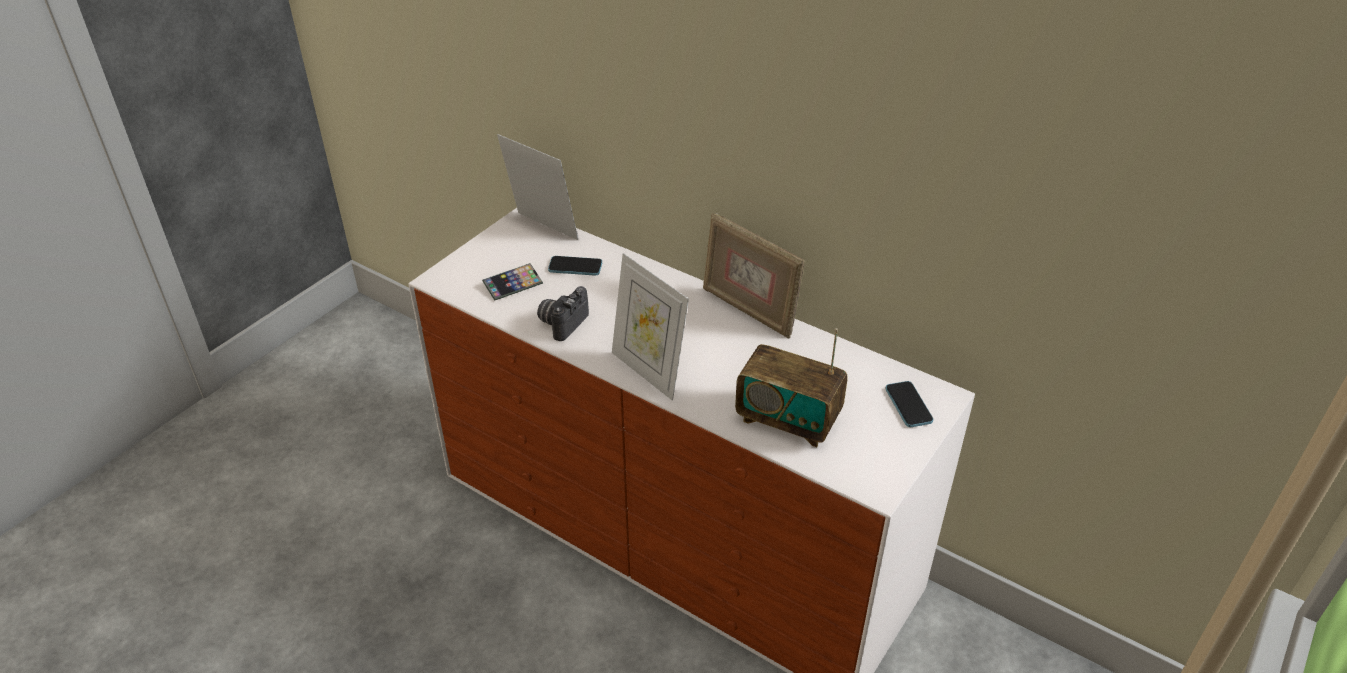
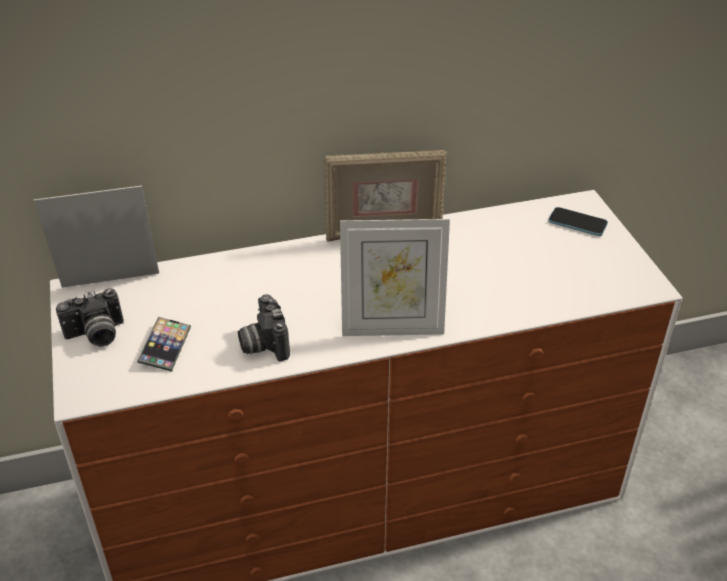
camera: 50 degrees left, 0 degrees up
(492, 253) = (96, 335): none -> camera
(575, 267) = (196, 295): phone -> none
(788, 420) = (534, 286): radio -> none

